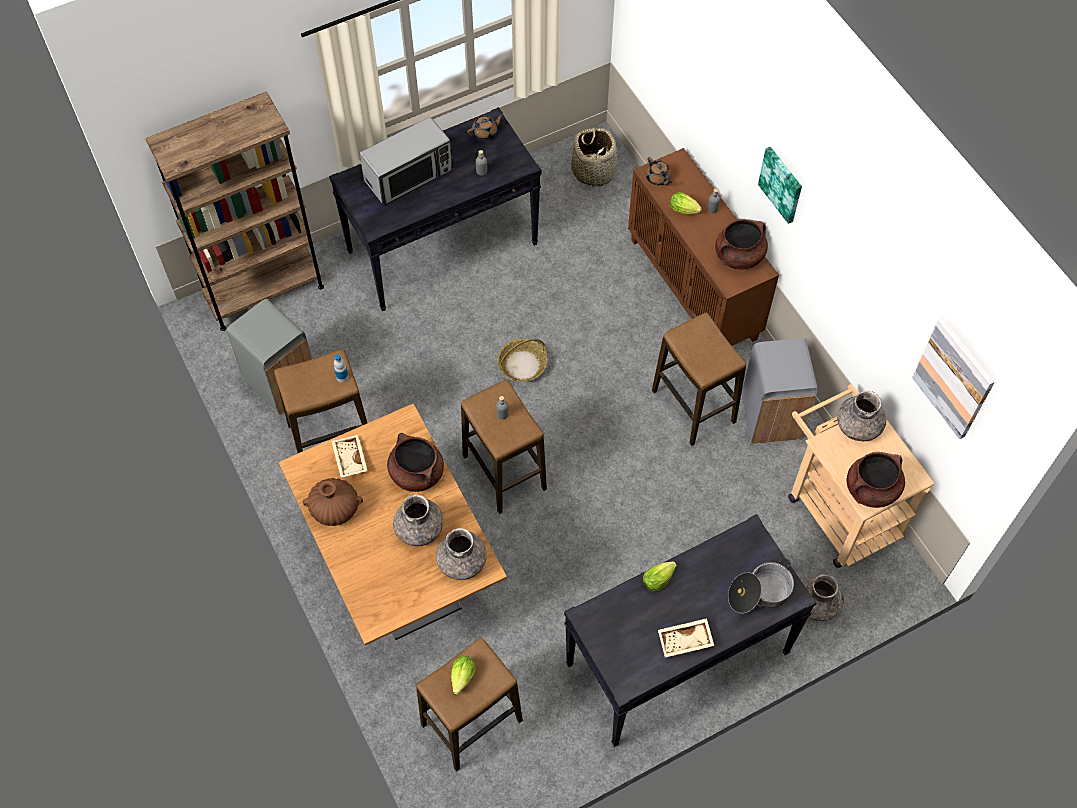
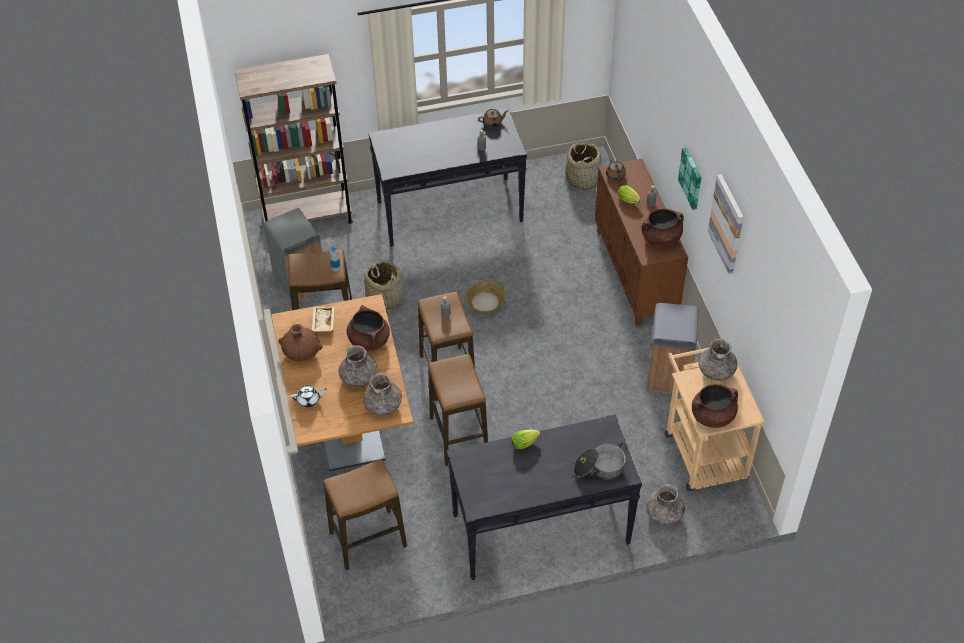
camera: 15 degrees right, 10 degrees down
(365, 576) = (309, 400): none -> white teapot
(395, 384) = (384, 298): none -> basket
(409, 175) = (427, 142): microwave -> none
(462, 679) = (357, 483): lettuce -> none
(685, 641) = (531, 488): beige tray -> none
(693, 407) = (609, 356): stool -> stool (459, 436)
(954, 378) = (775, 323): picture -> picture (727, 224)

